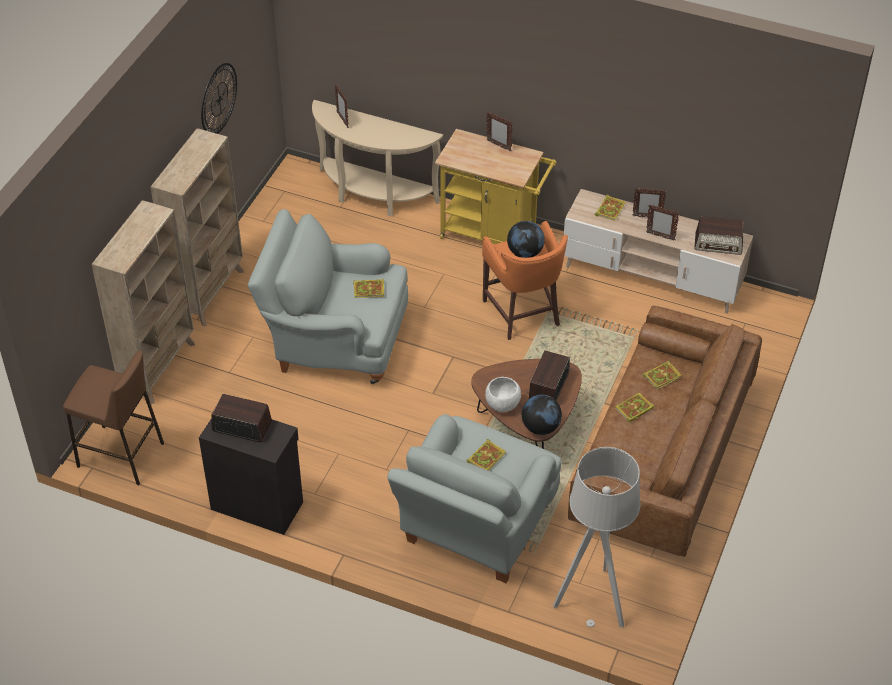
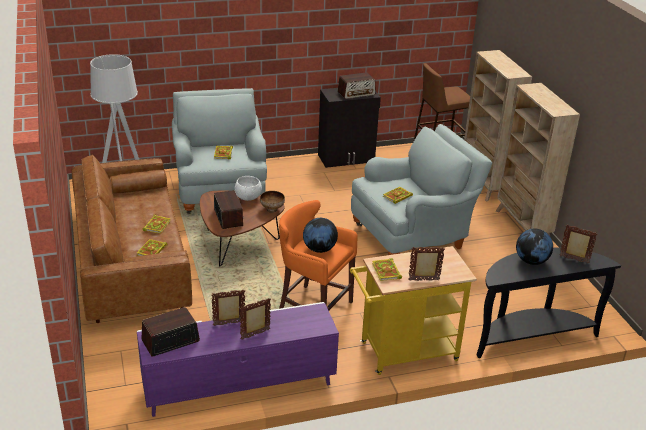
camera: 140 degrees right, 15 degrees down
(219, 99) = (608, 139): wall clock -> none
(372, 195) = (530, 336): beige console table -> black console table
(492, 373) = (272, 209): none -> bowl
(540, 427) = (212, 197): globe -> globe (531, 261)
(610, 209) = (294, 326): book -> book (387, 272)
(652, 276) = (239, 385): beige tv stand -> purple tv stand

